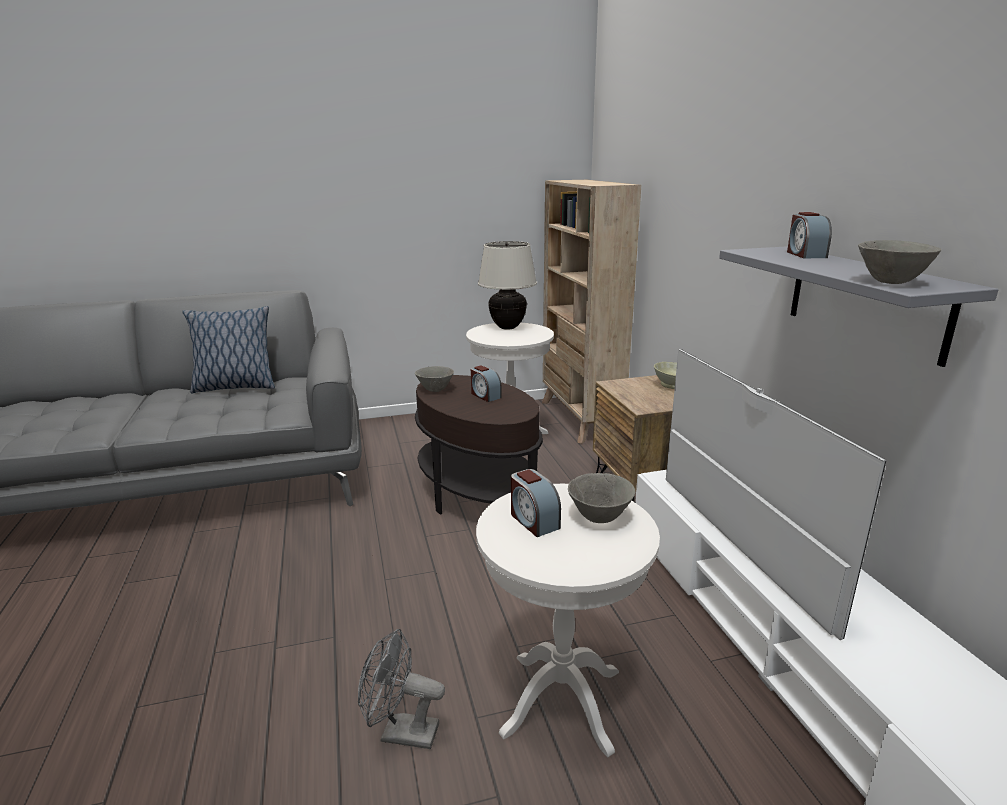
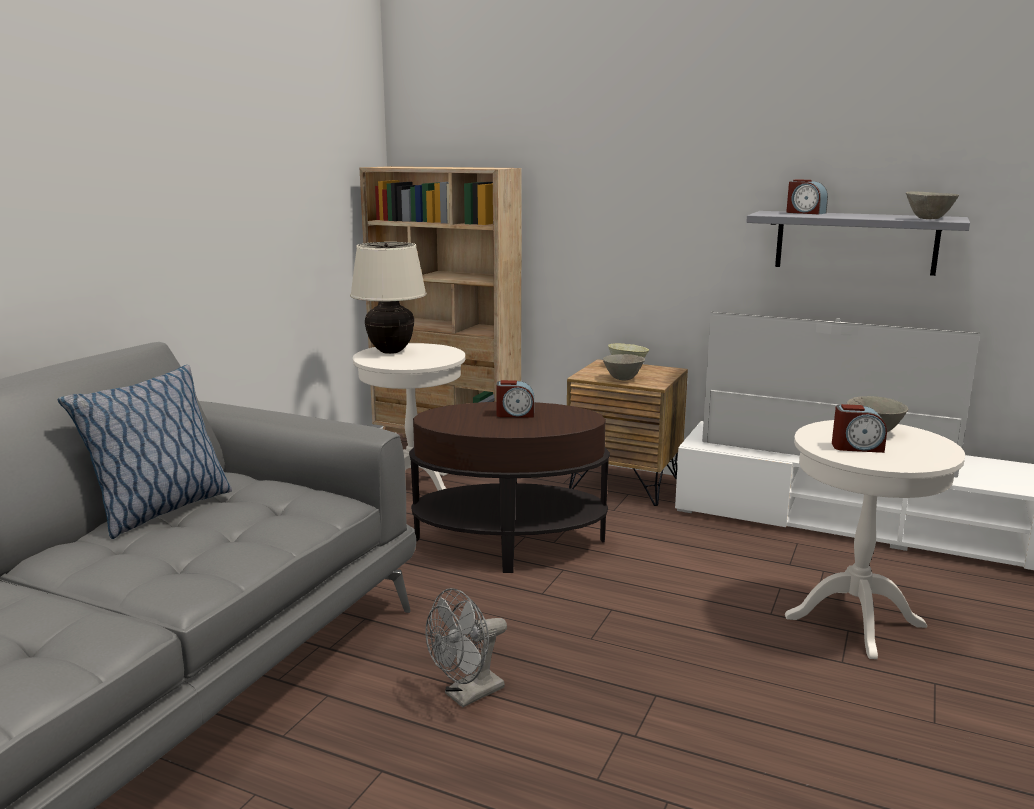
camera: 50 degrees left, 5 degrees down
(401, 733) = (832, 702): grey fan -> grey fan (467, 695)
(435, 390) = (456, 425): grey bowl -> grey bowl (622, 379)

